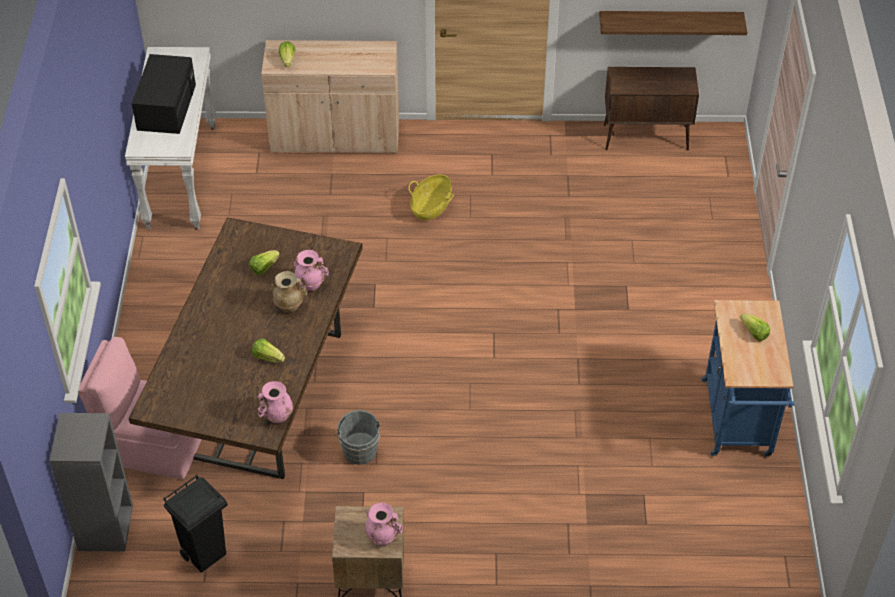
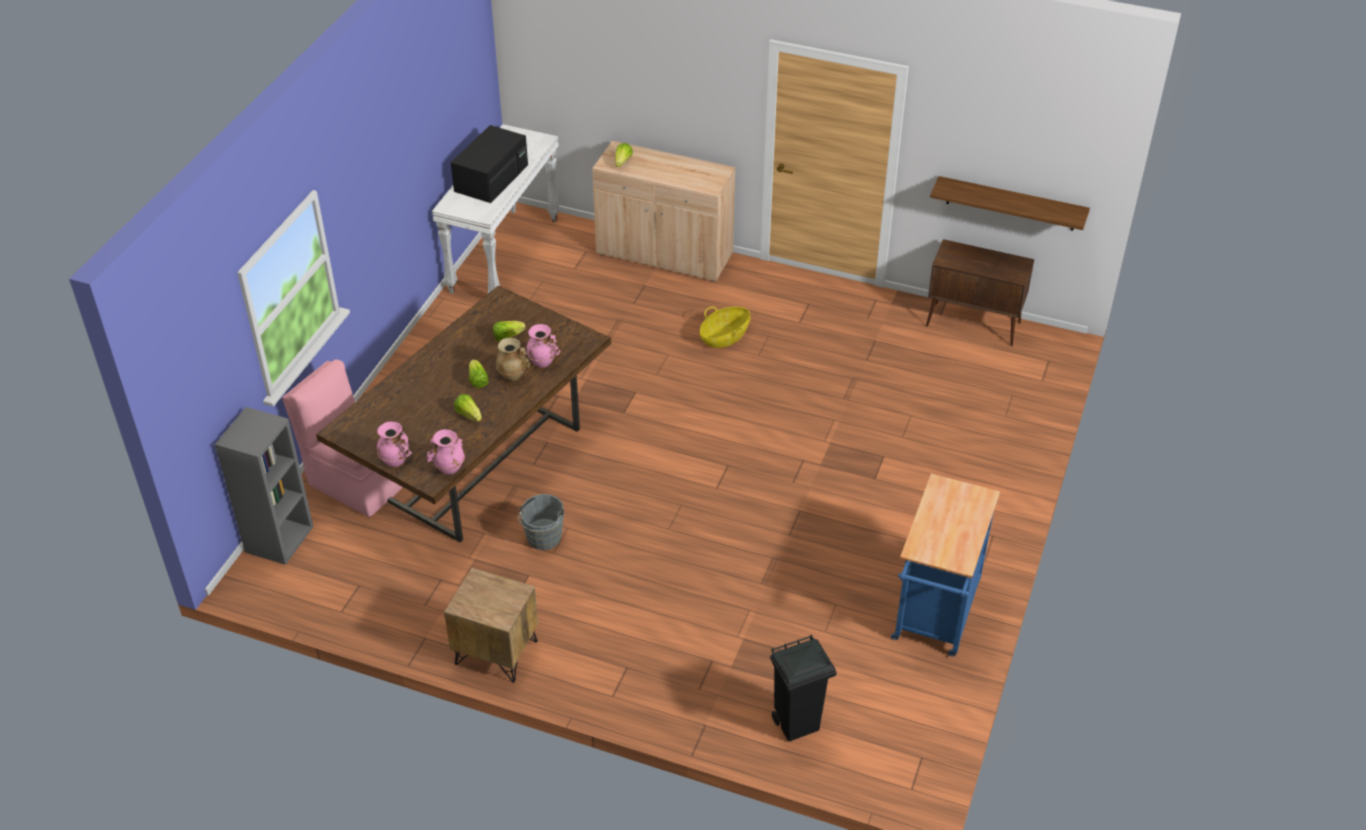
camera: 20 degrees right, 5 degrees down
(205, 554) = (355, 588): black trash can -> black trash can (797, 724)
(383, 537) = (500, 608): pink vase -> pink vase (396, 460)
(754, 333) = (956, 515): lettuce -> lettuce (477, 380)

